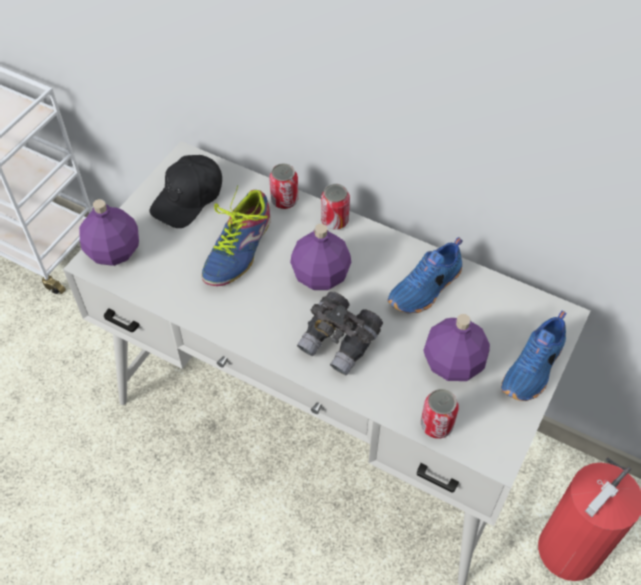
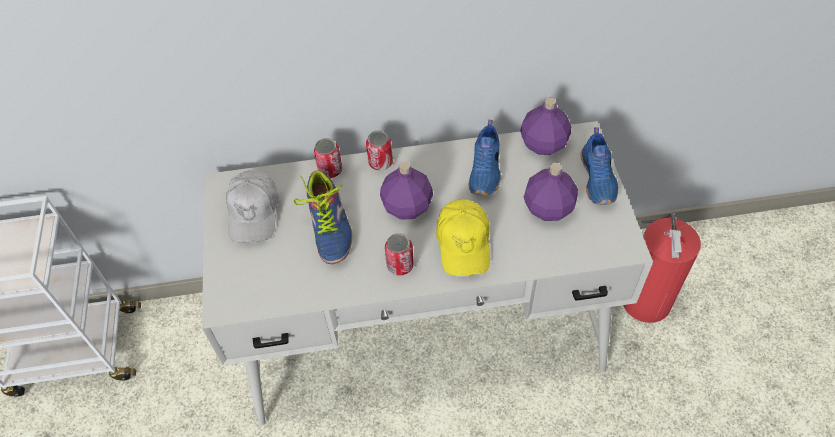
camera: 35 degrees left, 0 degrees up
(113, 251) = (231, 288): purple bottle -> purple bottle (543, 144)
(188, 198) = (254, 212): black cap -> white cap
(340, 343) = (464, 243): grey binoculars -> yellow cap
(436, 425) = (575, 254): can -> can (400, 265)

